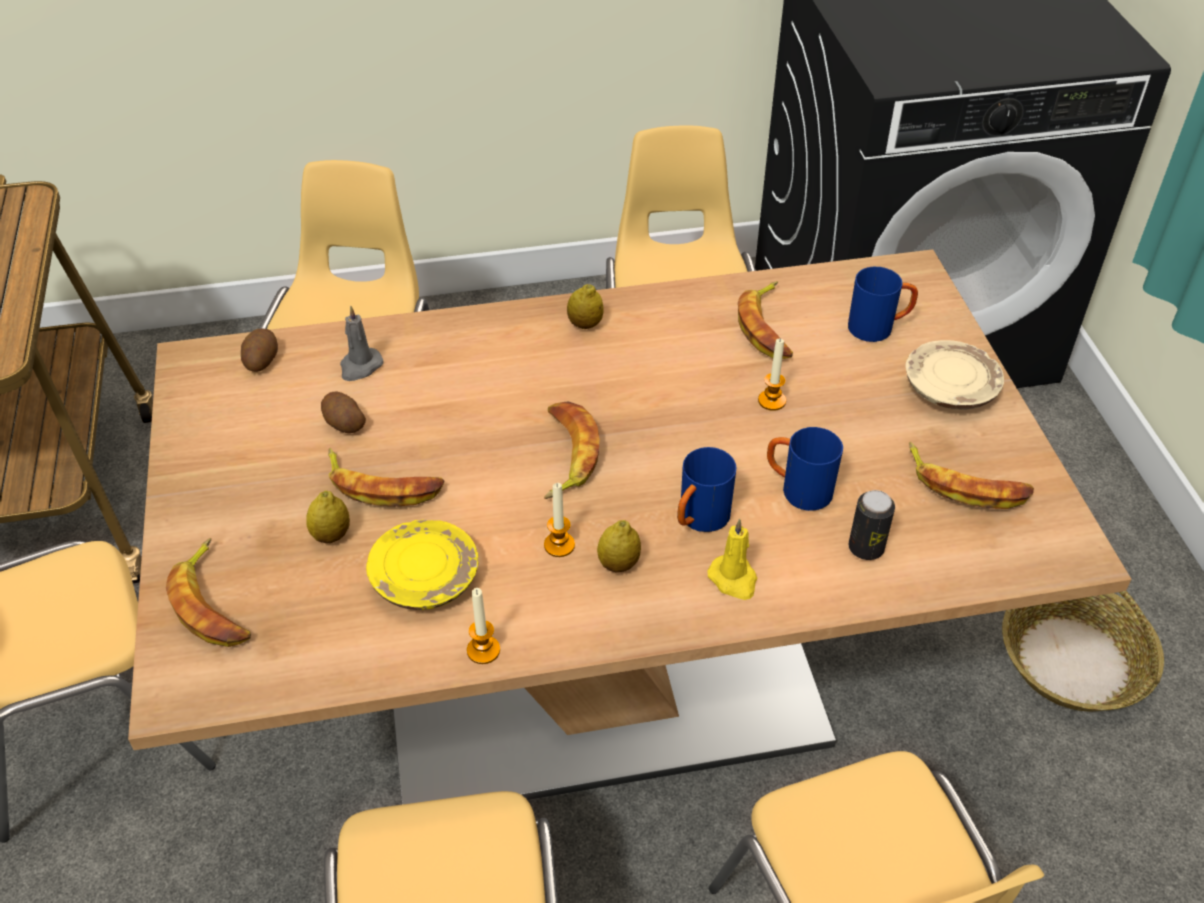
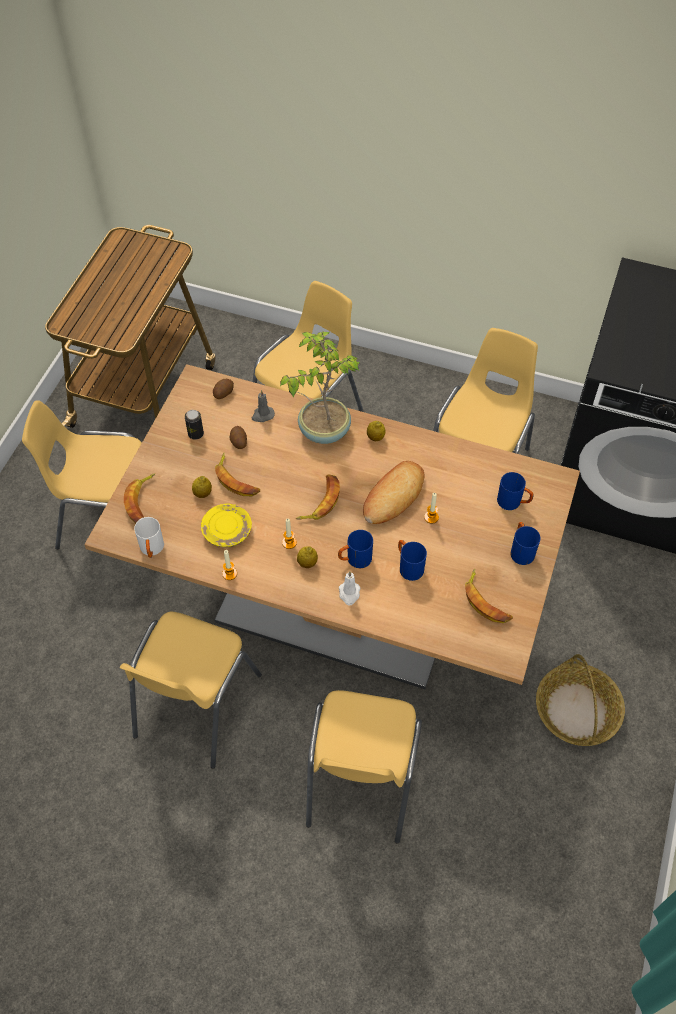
camera: 30 degrees right, 10 degrees up
(291, 681) = (152, 550): none -> white mug
(487, 347) = (323, 430): none -> potted plant
(684, 396) = (393, 496): none -> bread
(734, 579) = (349, 594): yellow candle -> white candle
(768, 327) = (459, 478): banana -> none
(866, 548) = (416, 608): can -> can (196, 434)
(949, 388) = (521, 550): beige plate -> blue mug

